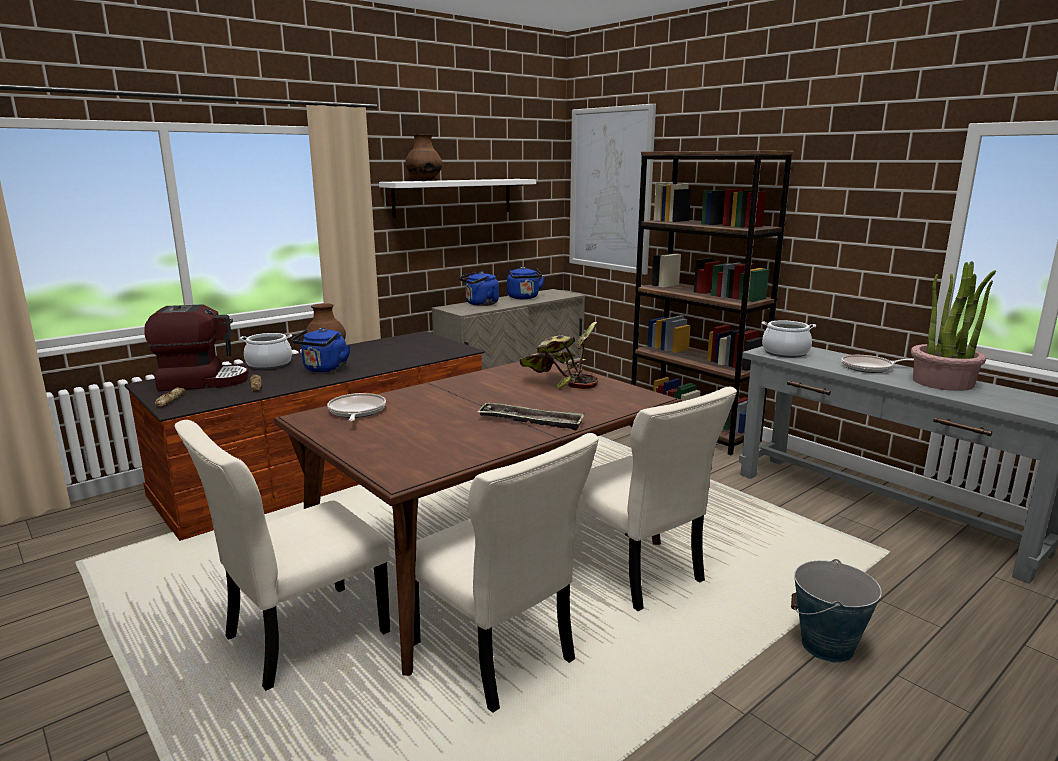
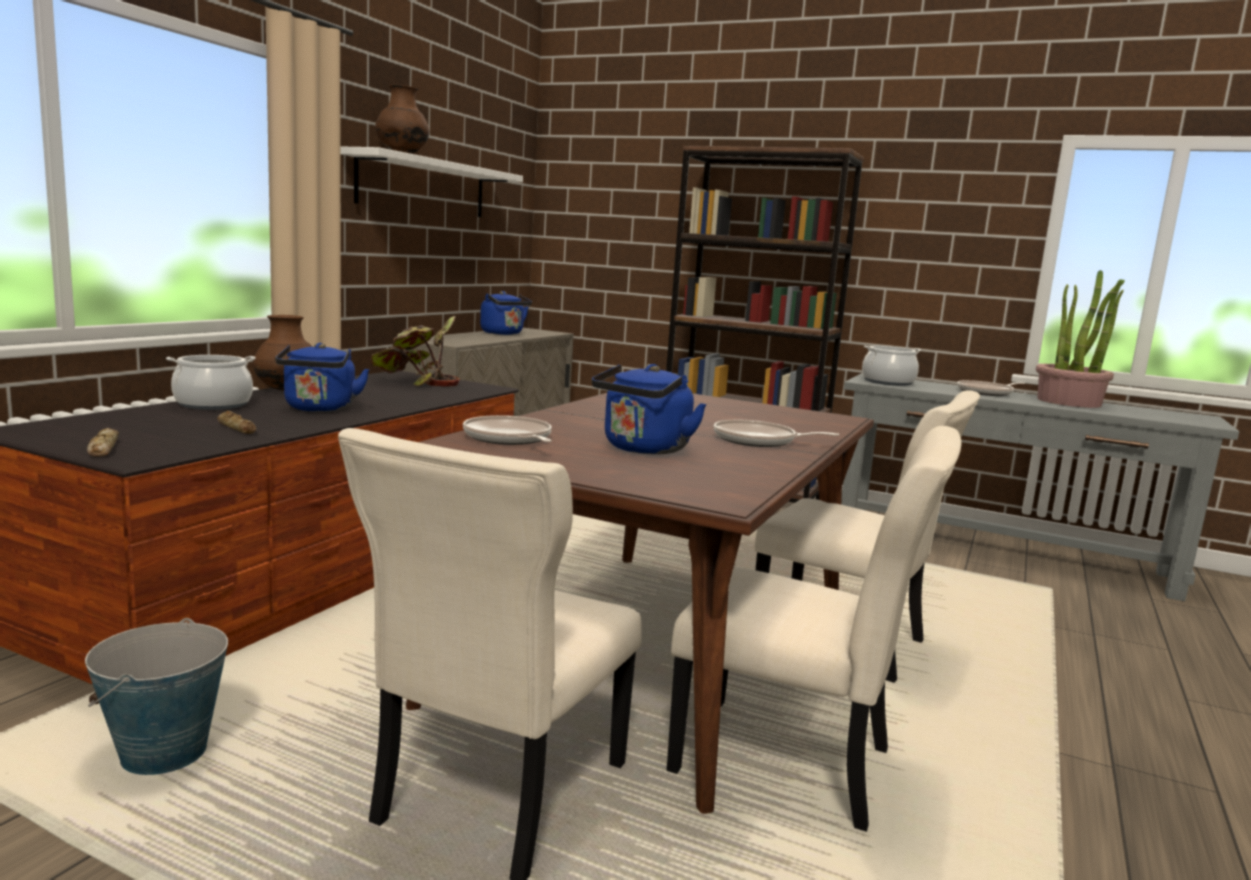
camera: 25 degrees left, 5 degrees down
(203, 381) = (125, 425): coffee machine -> none
(480, 304) = (458, 337): blue kettle -> blue kettle (643, 449)
(530, 421) = (758, 441): tray -> frying pan
(561, 382) = (713, 406): potted plant -> potted plant (417, 382)
(610, 190) = (607, 200): picture -> none
(827, 646) = (1102, 684): bucket -> bucket (163, 755)

